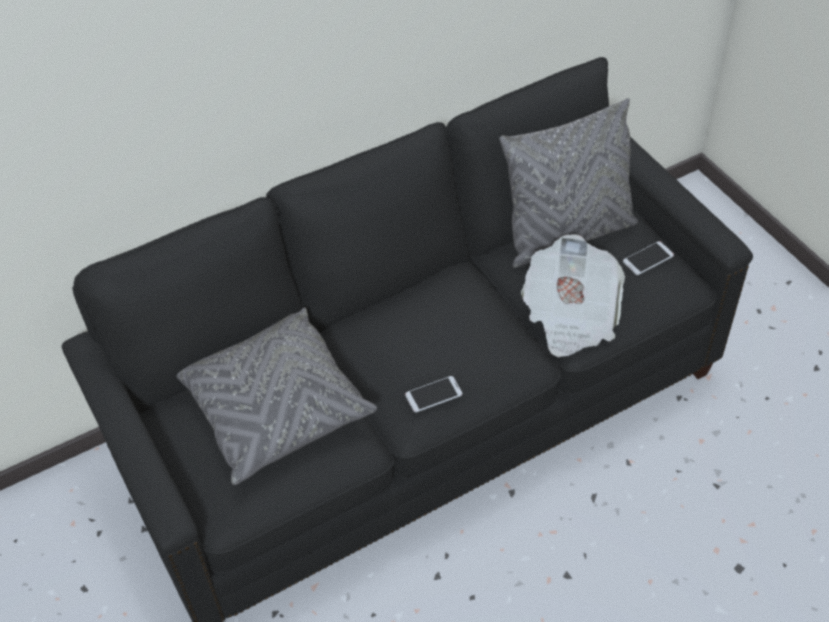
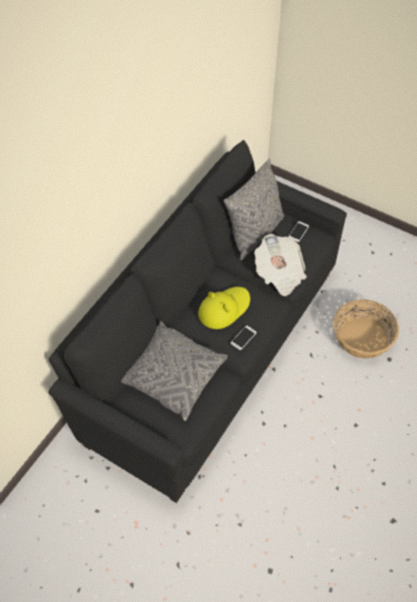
camera: 30 degrees left, 5 degrees up
(431, 333) = (224, 309): none -> yellow hat
(706, 509) = (362, 338): none -> basket

